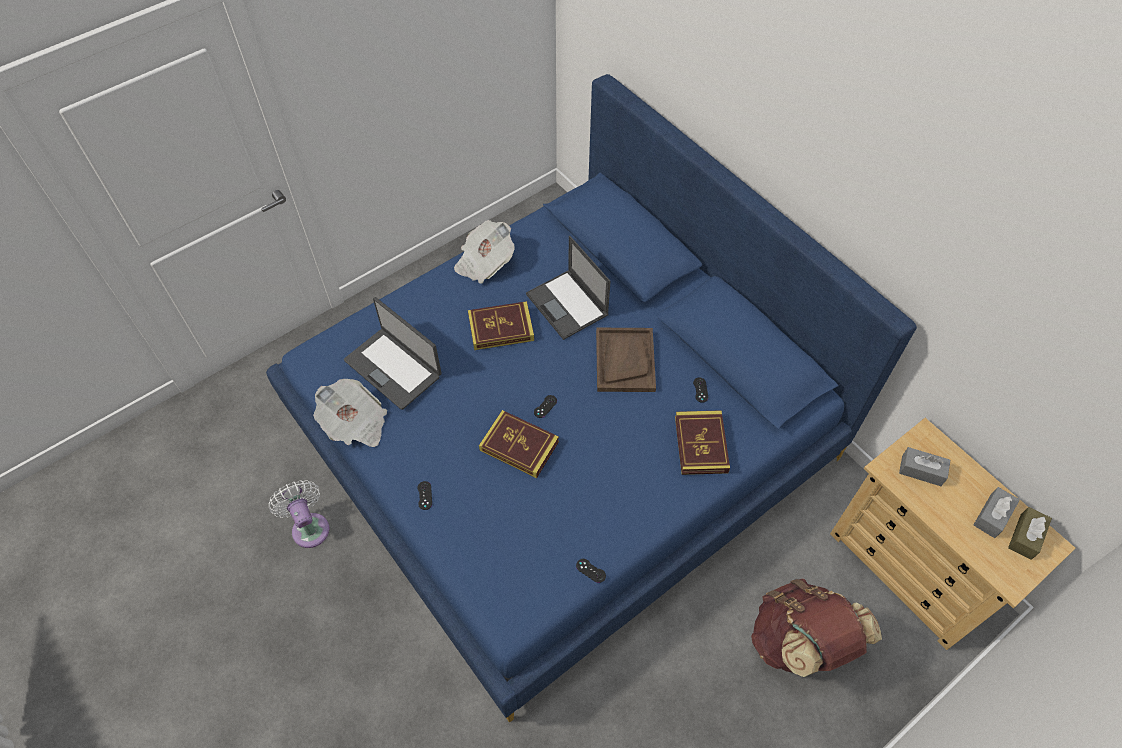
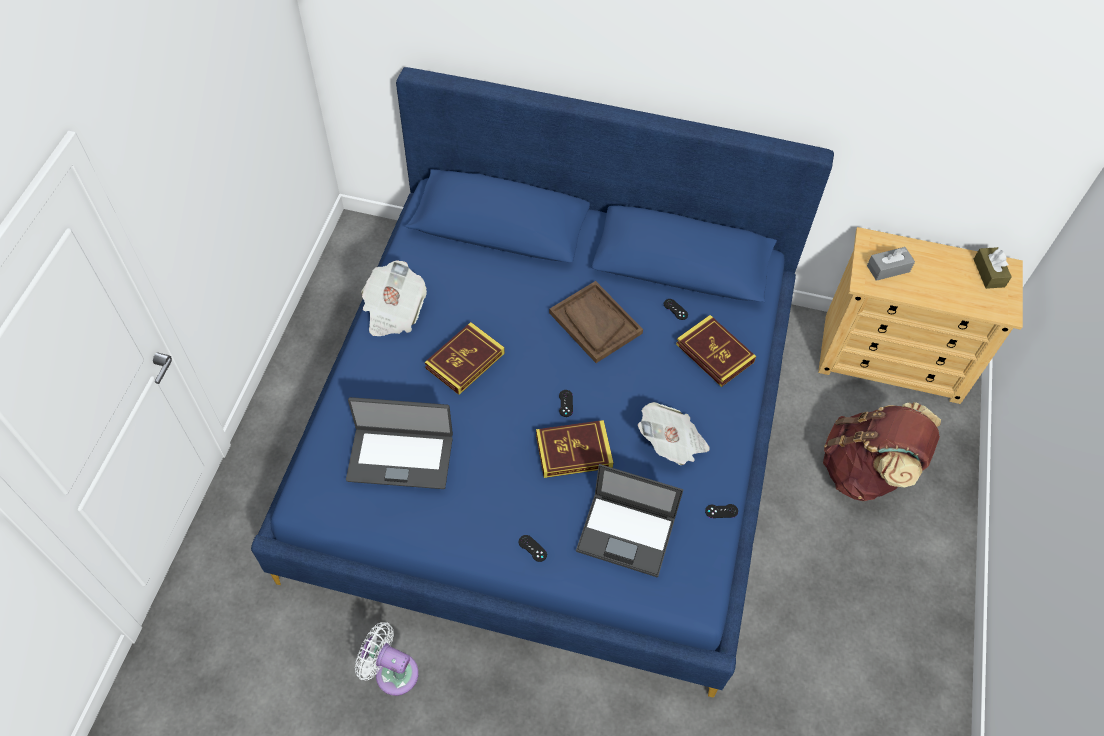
camera: 40 degrees left, 0 degrees up
(355, 424) = (410, 531): newspaper -> newspaper (671, 443)
(568, 305) = (504, 305): laptop -> laptop (627, 534)
(992, 516) = (958, 272): grey tissue box -> none

